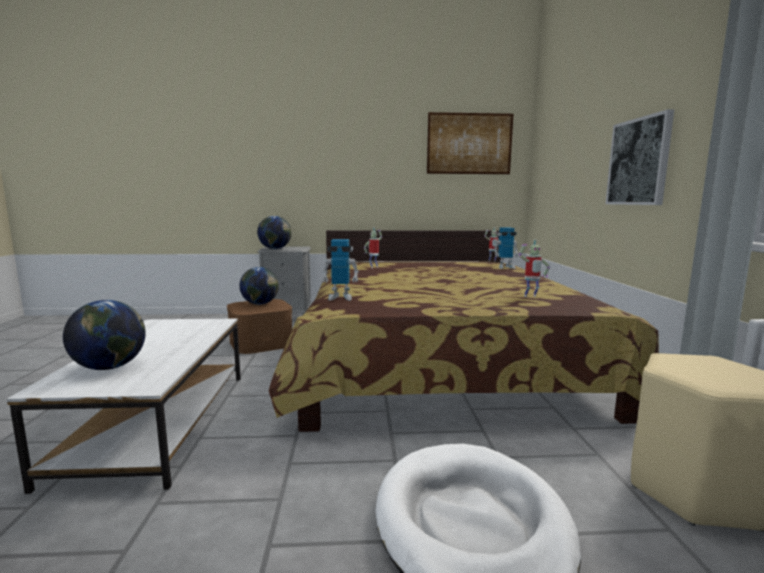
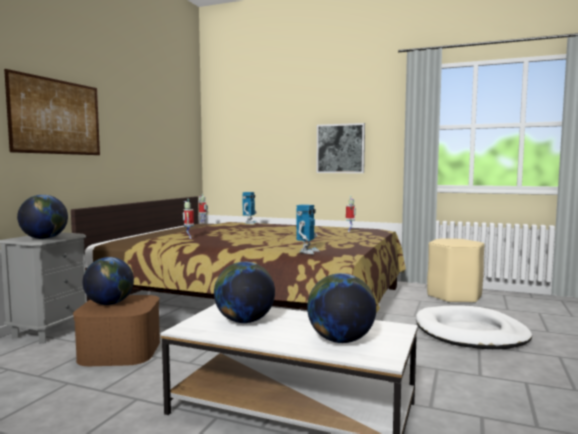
camera: 65 degrees left, 5 degrees down
(174, 332) = (244, 321): none -> globe
(469, 144) = (169, 120): picture -> picture (57, 117)

